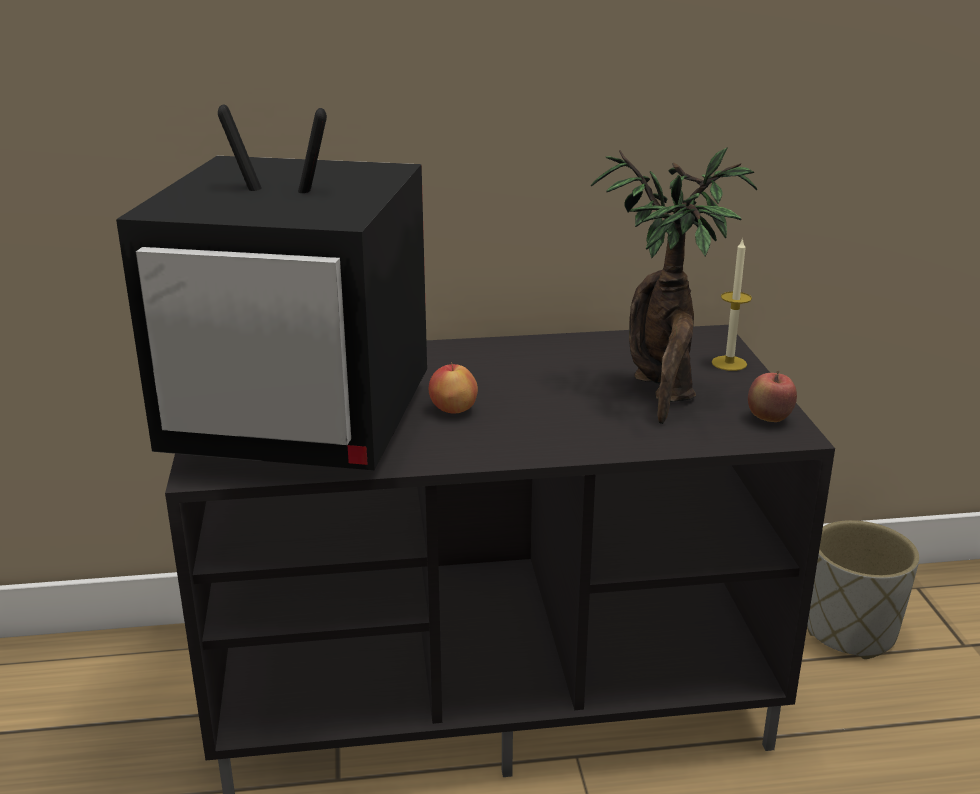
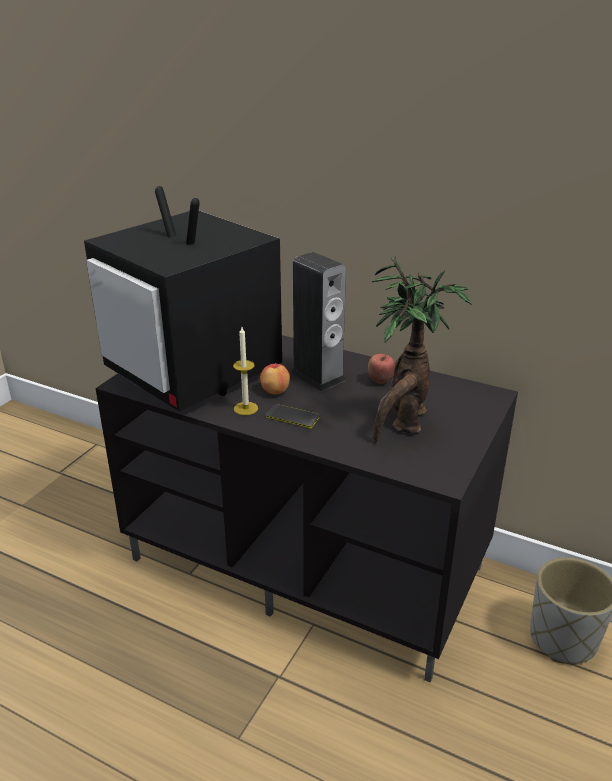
camera: 35 degrees right, 5 degrees up
(482, 376) = (317, 376): none -> speaker
(521, 431) = (292, 417): none -> phone
(729, 363) = (476, 418): candle -> candle (245, 408)
(769, 419) = (445, 464): apple -> apple (380, 381)

